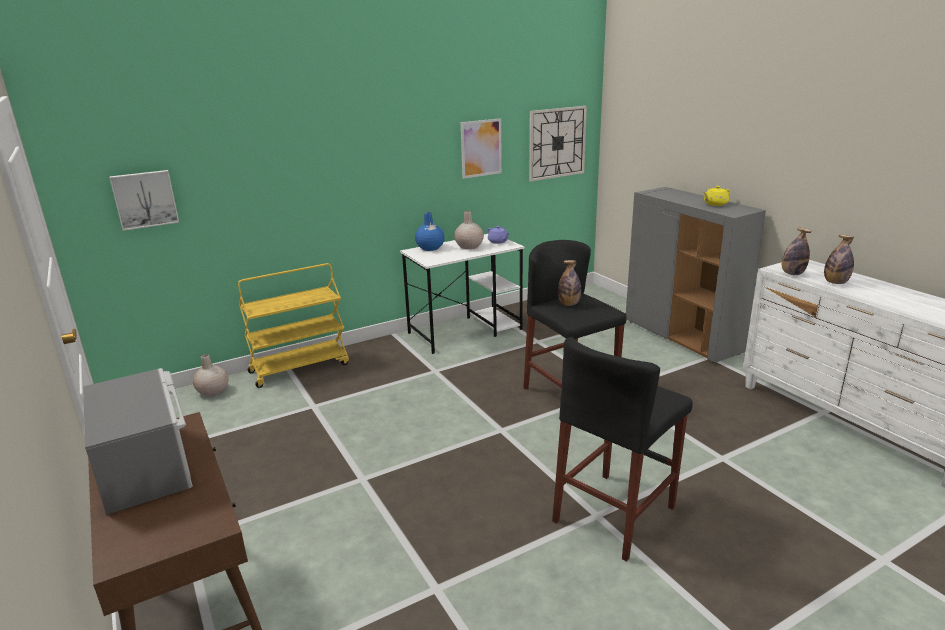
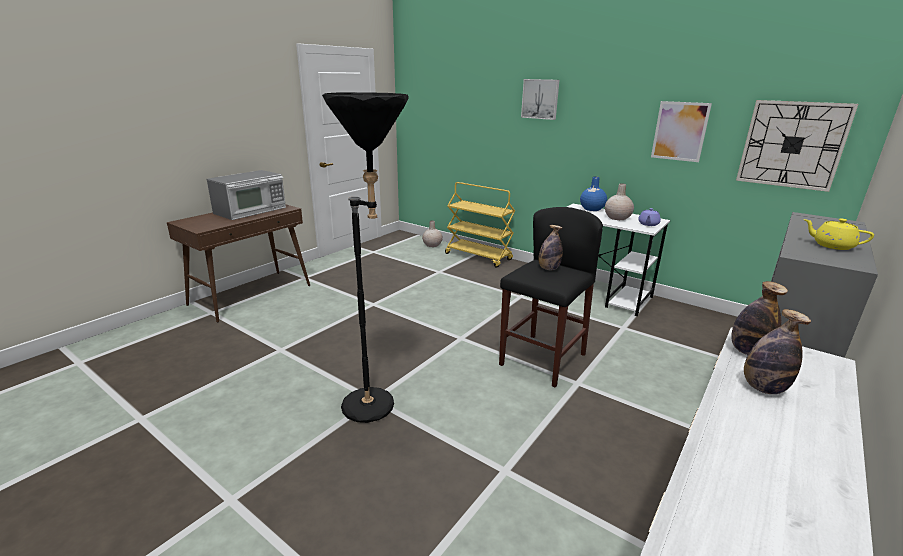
camera: 65 degrees right, 0 degrees up
(145, 199) = (433, 119): picture -> picture (540, 99)
(614, 514) = (378, 408): black stool -> black floor lamp

